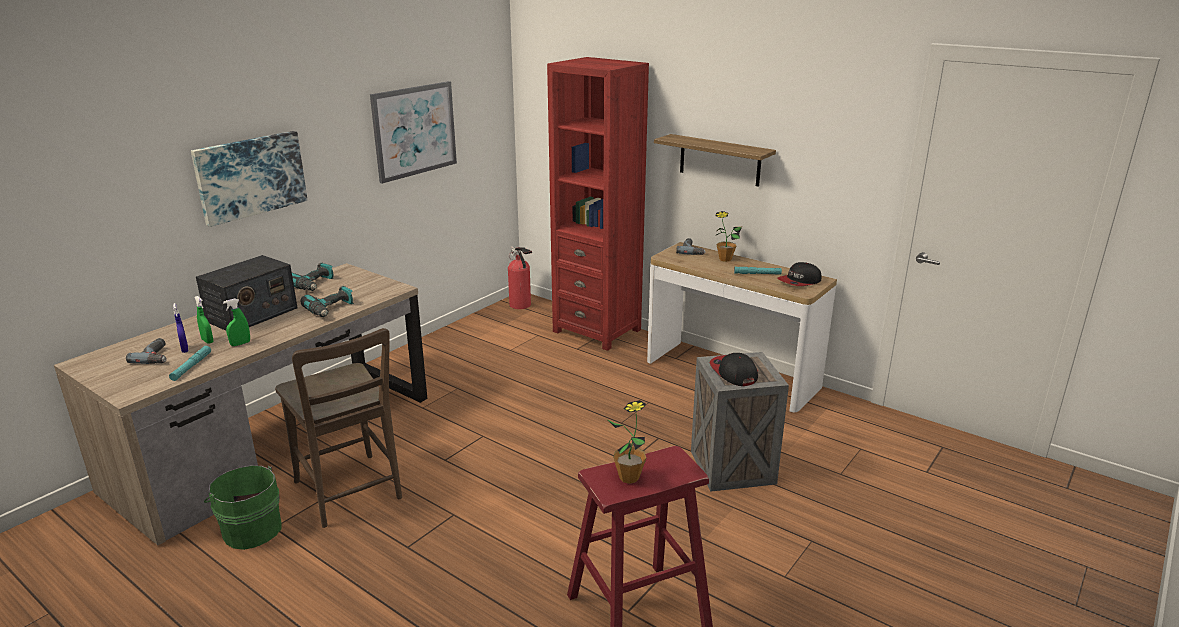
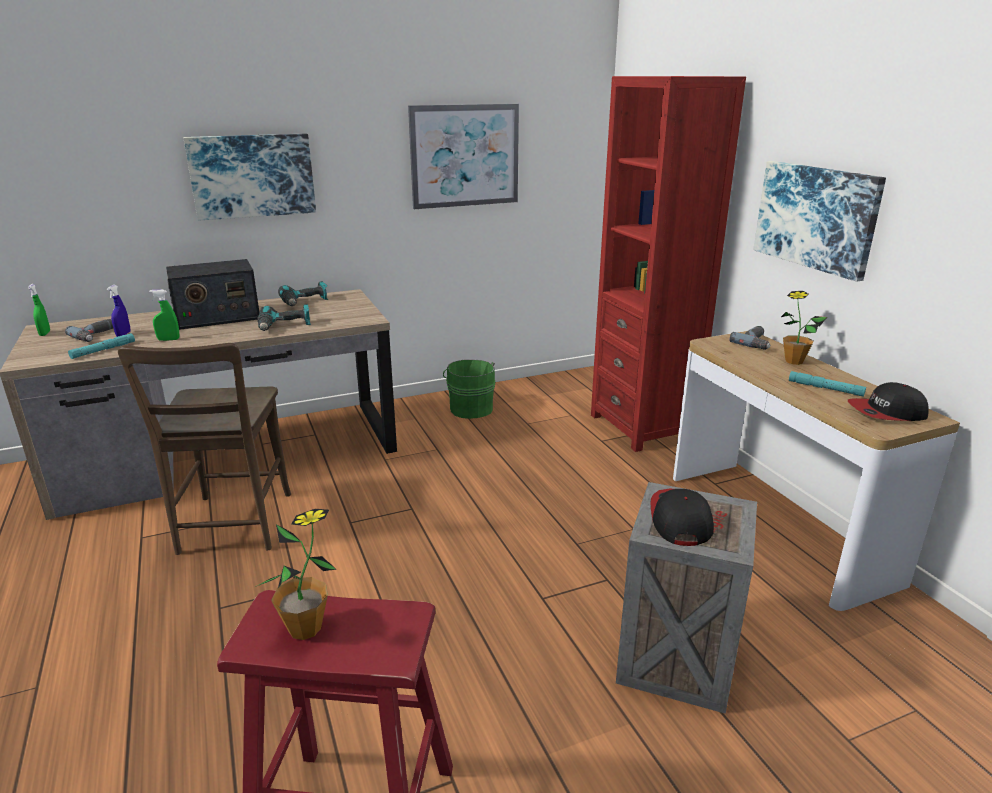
camera: 30 degrees right, 0 degrees up
(207, 341) = (150, 331): green spray bottle -> green spray bottle (45, 333)
(251, 529) = (123, 532): green bucket -> green bucket (470, 408)
(521, 305) = (581, 380): fire extinguisher -> none
(719, 160) = (816, 217): shelf -> picture

